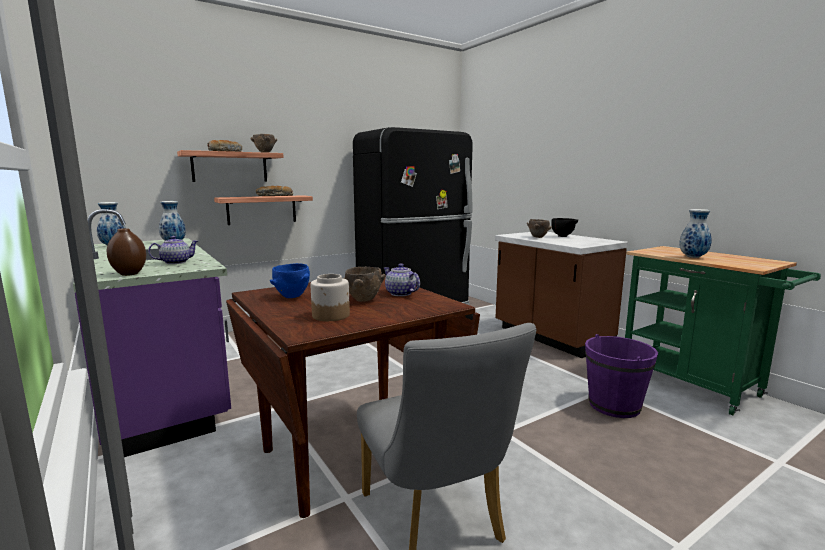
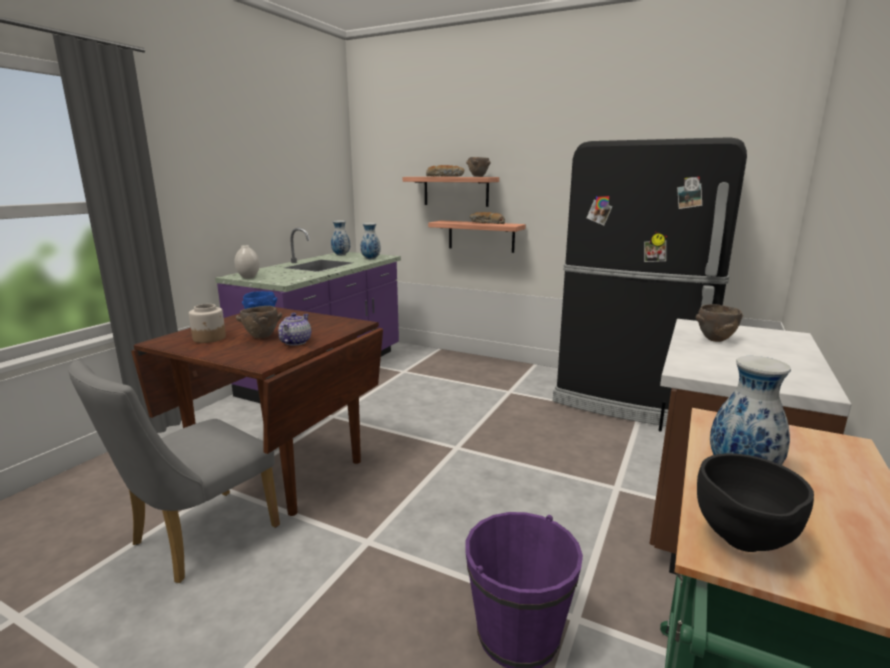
camera: 60 degrees right, 5 degrees up
(129, 274) = (248, 277): brown vase -> white vase
(175, 262) = (295, 275): teapot -> none
(563, 236) = (773, 352): black bowl -> black bowl (742, 544)

